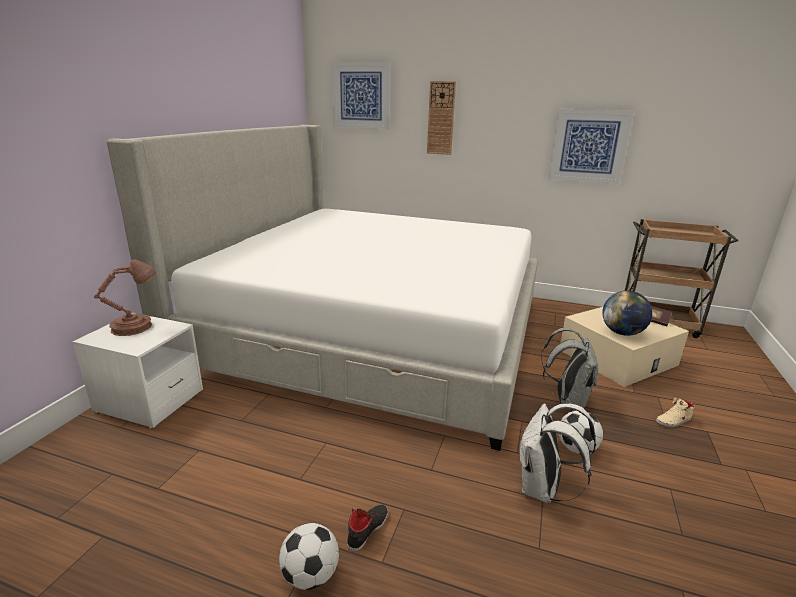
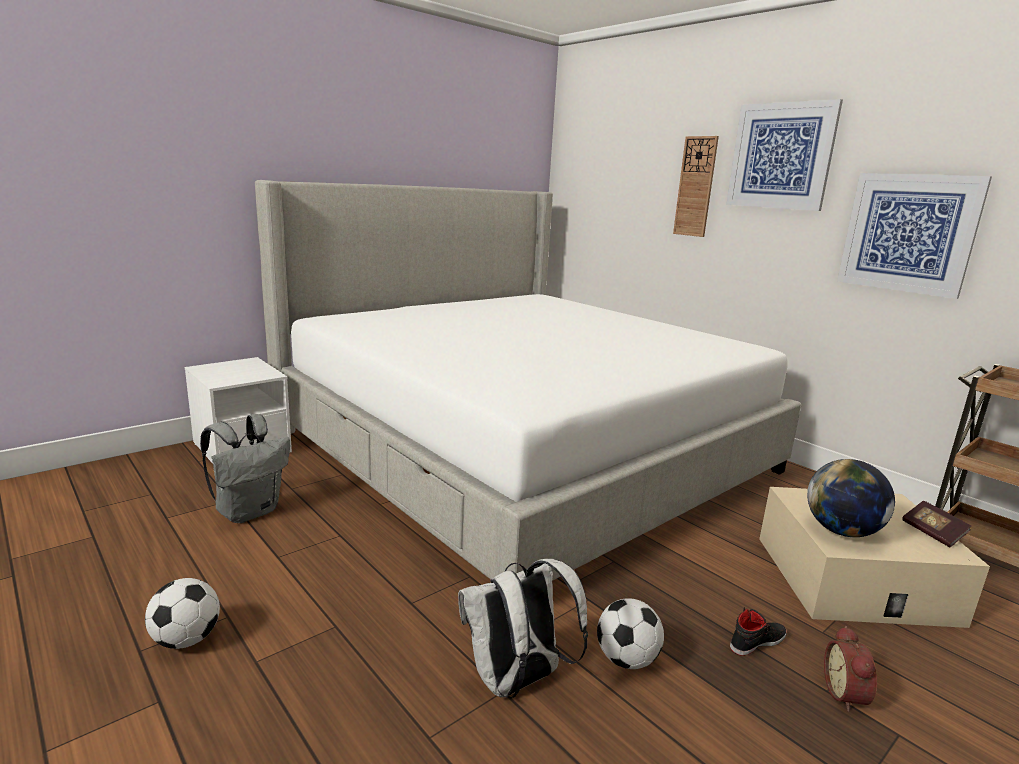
camera: 30 degrees right, 5 degrees down
(135, 327) = (242, 367): brown table lamp -> none
(361, 95) = (607, 157): picture -> picture (781, 156)
(367, 529) = (280, 627): black shoe -> black shoe (757, 641)
(567, 400) = (689, 600): grey backpack -> grey backpack (249, 511)
(673, 421) = (847, 694): beige shoe -> alarm clock

